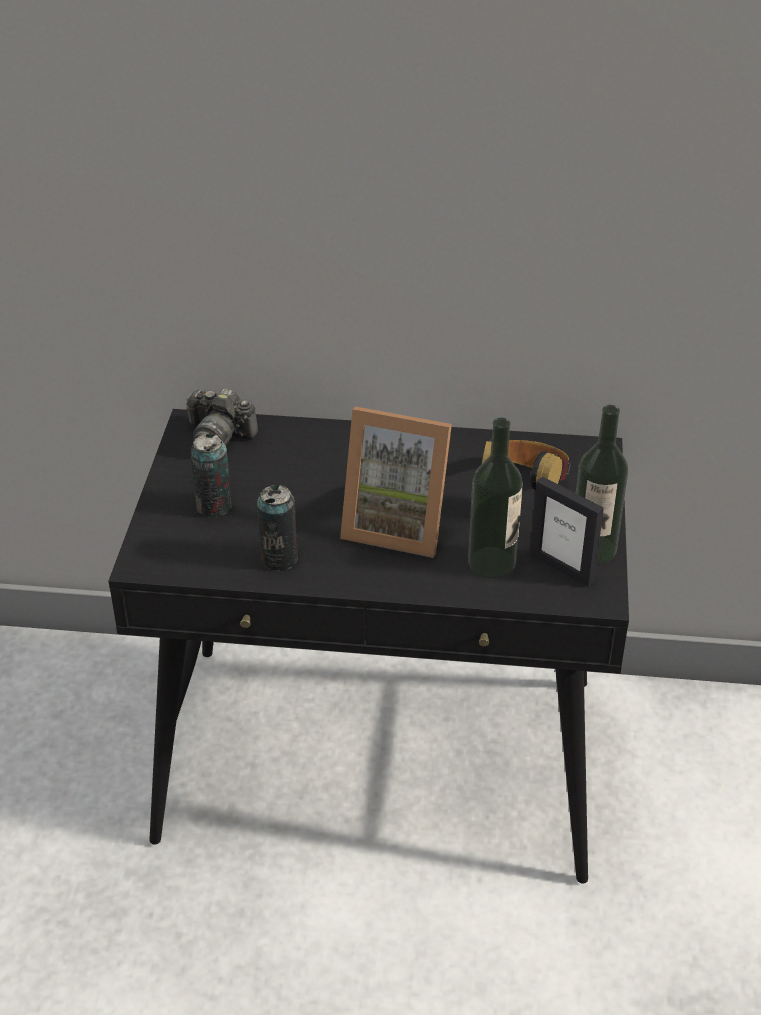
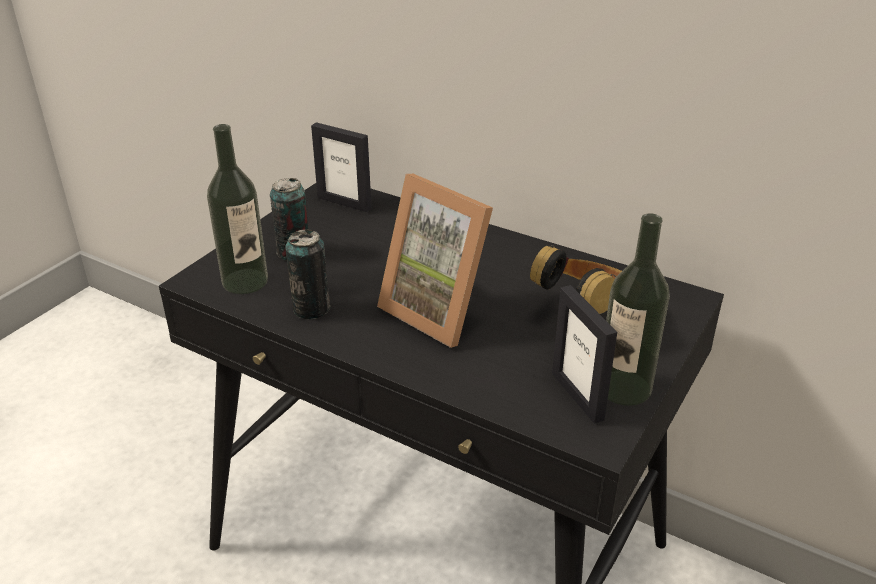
camera: 25 degrees right, 5 degrees down
(219, 437) = (344, 203): camera -> picture frame
(491, 562) = (507, 369): bottle -> bottle (245, 281)

